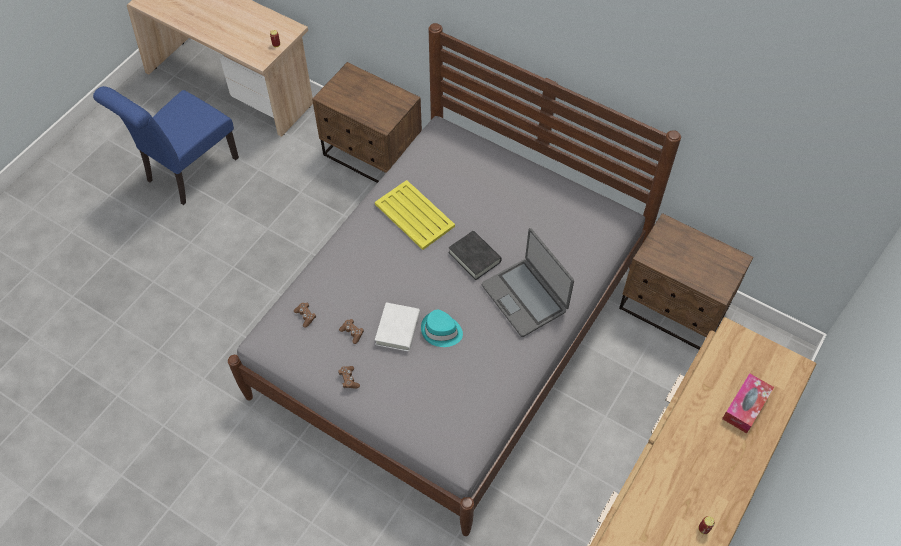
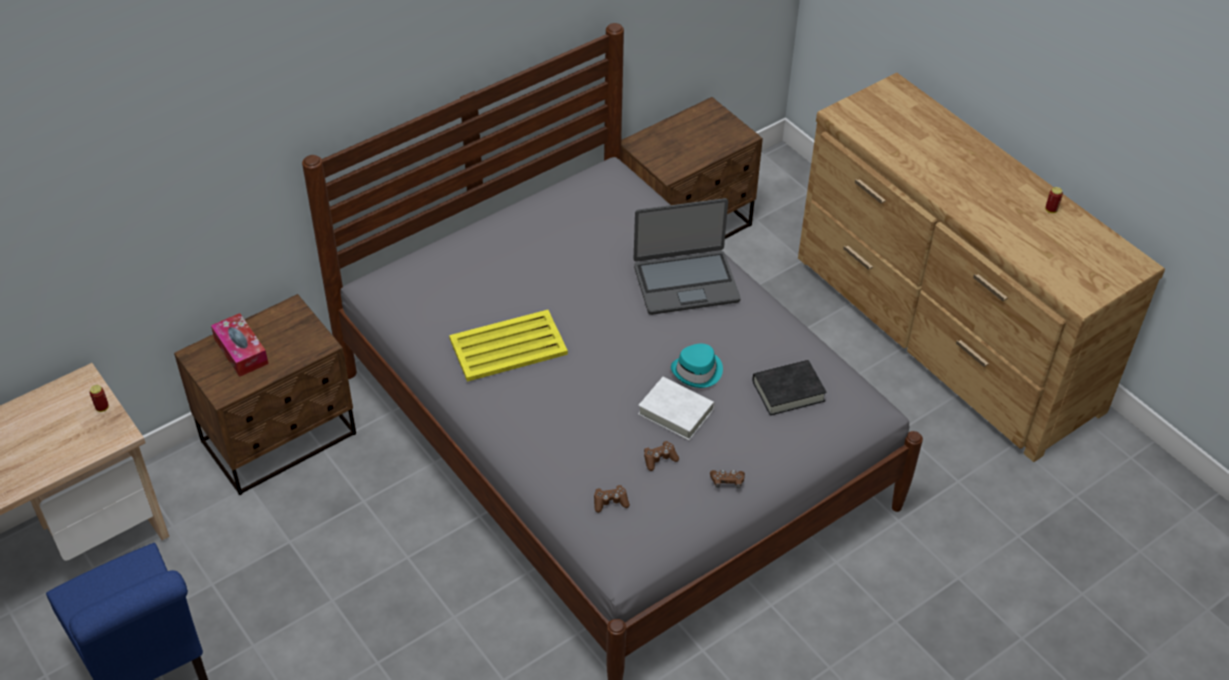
camera: 70 degrees left, 10 degrees down
(474, 257) = (605, 309): black book -> black book (788, 391)
(745, 406) = (928, 135): tissue box -> tissue box (241, 351)

